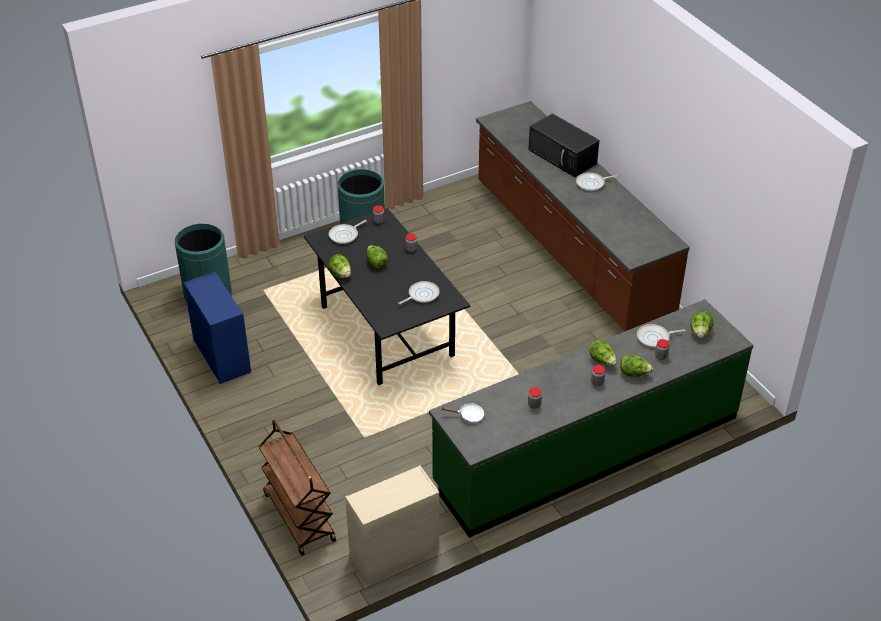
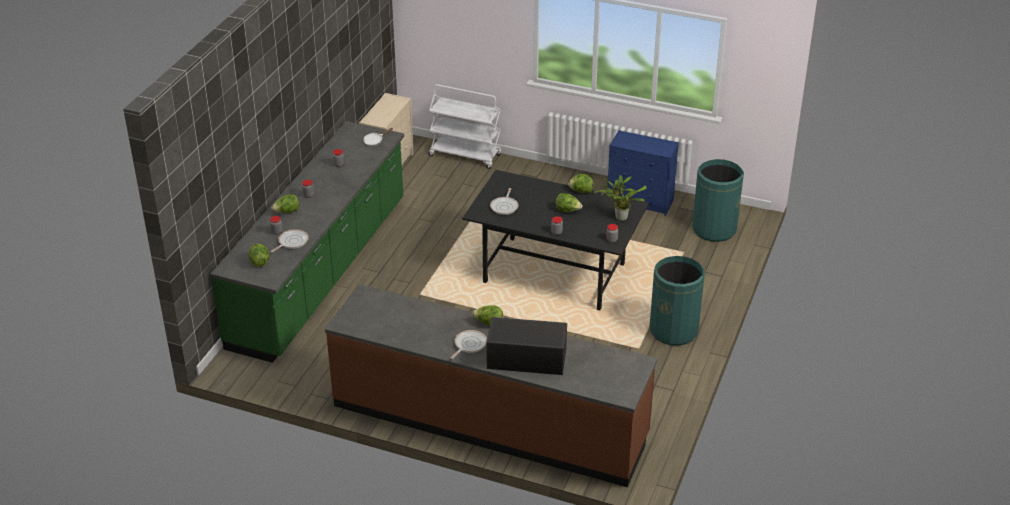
camera: 140 degrees right, 5 degrees down
(298, 516) = (466, 155): brown cart -> white cart
(345, 235) = (619, 217): frying pan -> potted plant
(602, 361) = (317, 209): lettuce -> lettuce (488, 323)

